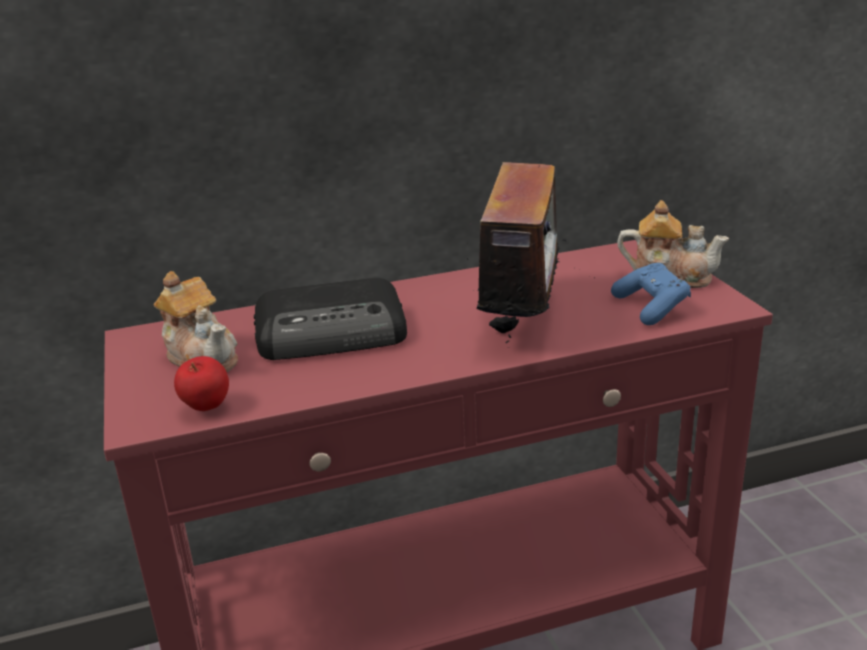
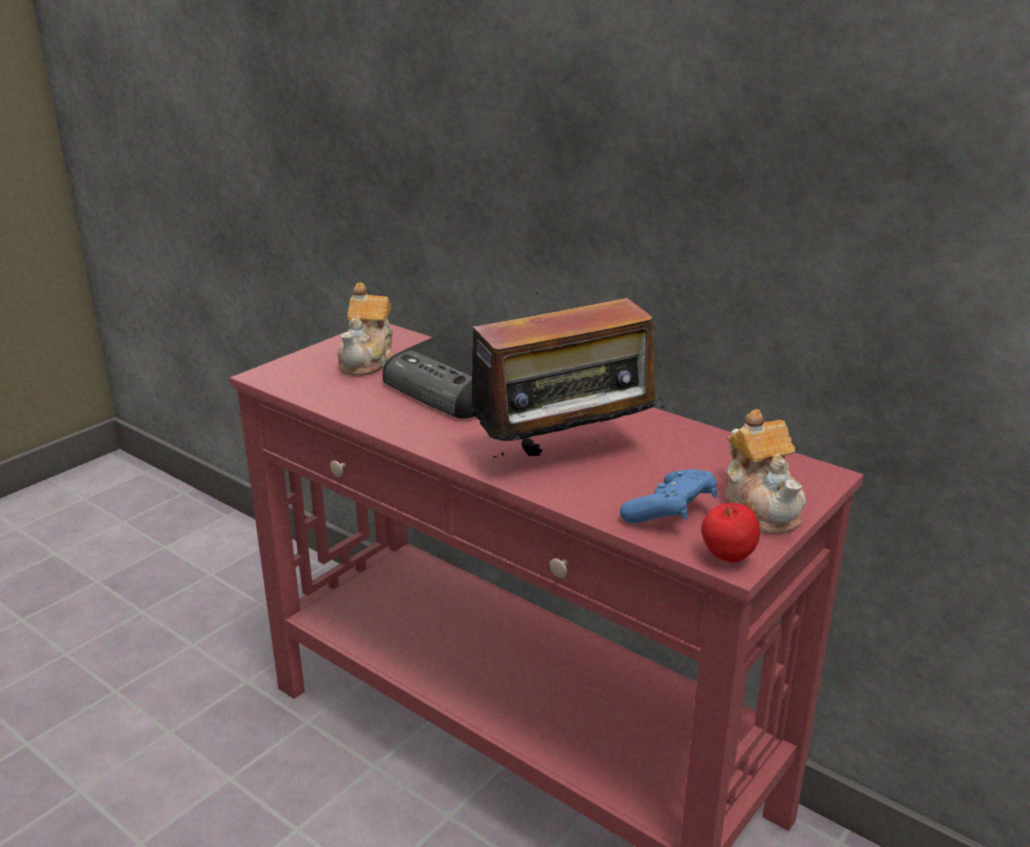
camera: 55 degrees right, 0 degrees up
(206, 409) = (301, 387): apple -> apple (727, 558)

